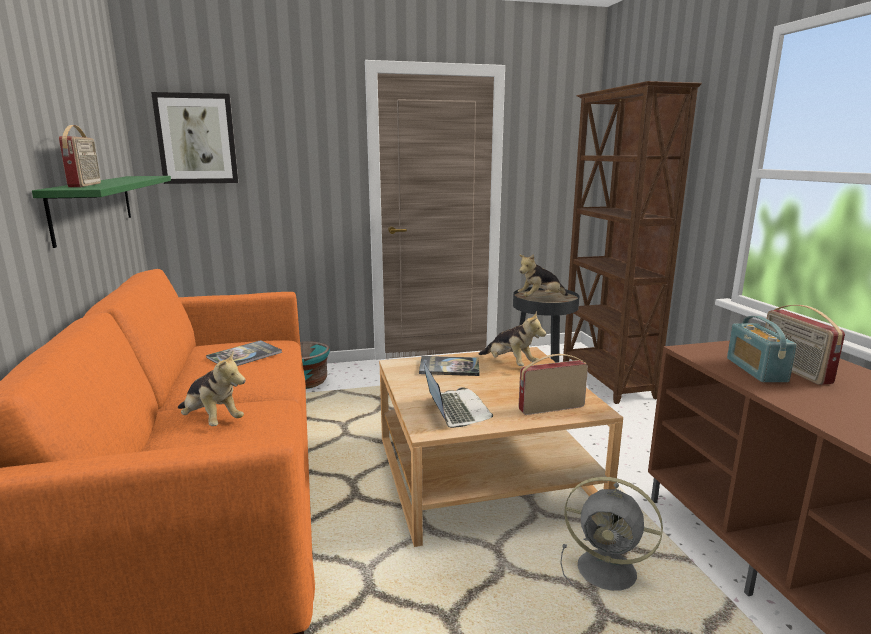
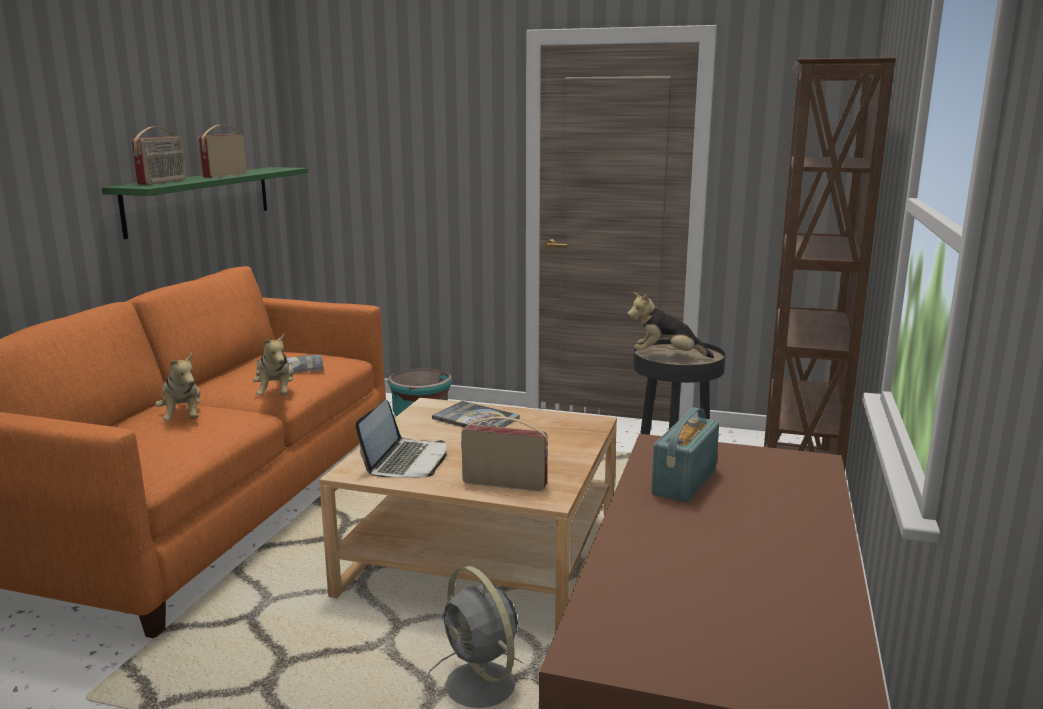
camera: 30 degrees right, 0 degrees up
(197, 139) = (344, 127): picture -> none
(510, 364) = (547, 430): plush toy -> plush toy (277, 394)
(793, 370) = (733, 494): radio -> radio (224, 175)

